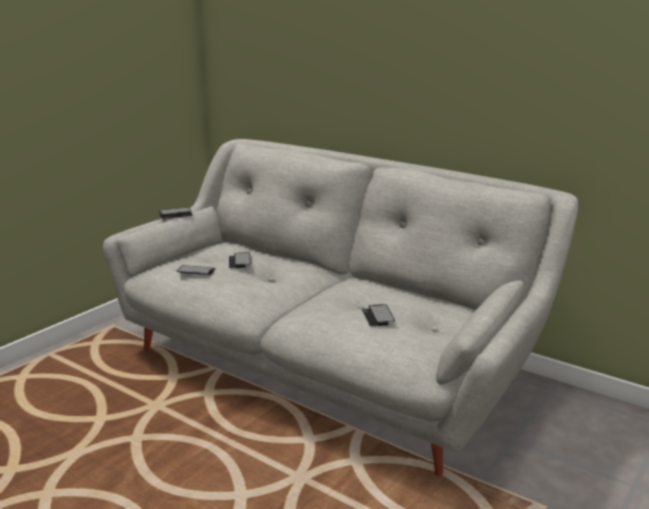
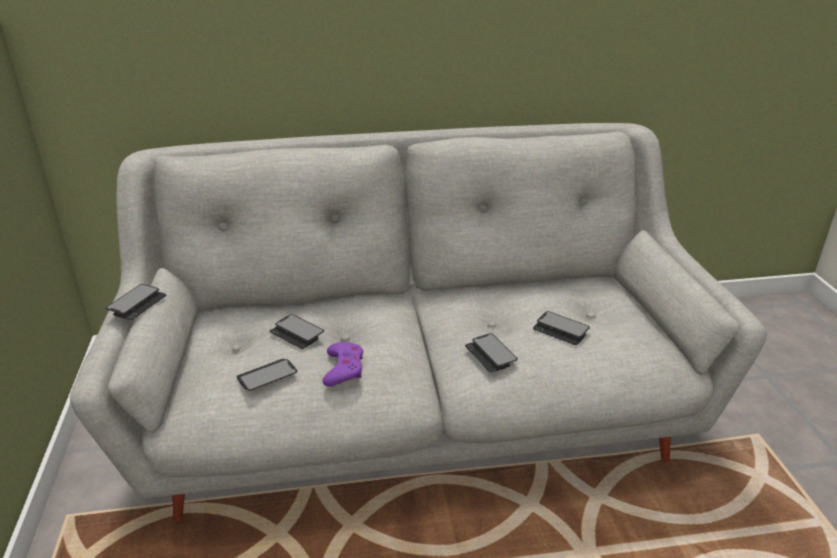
camera: 45 degrees left, 10 degrees up
(233, 283) = (344, 368): none -> purple game controller
(317, 310) = (490, 354): none -> phone

